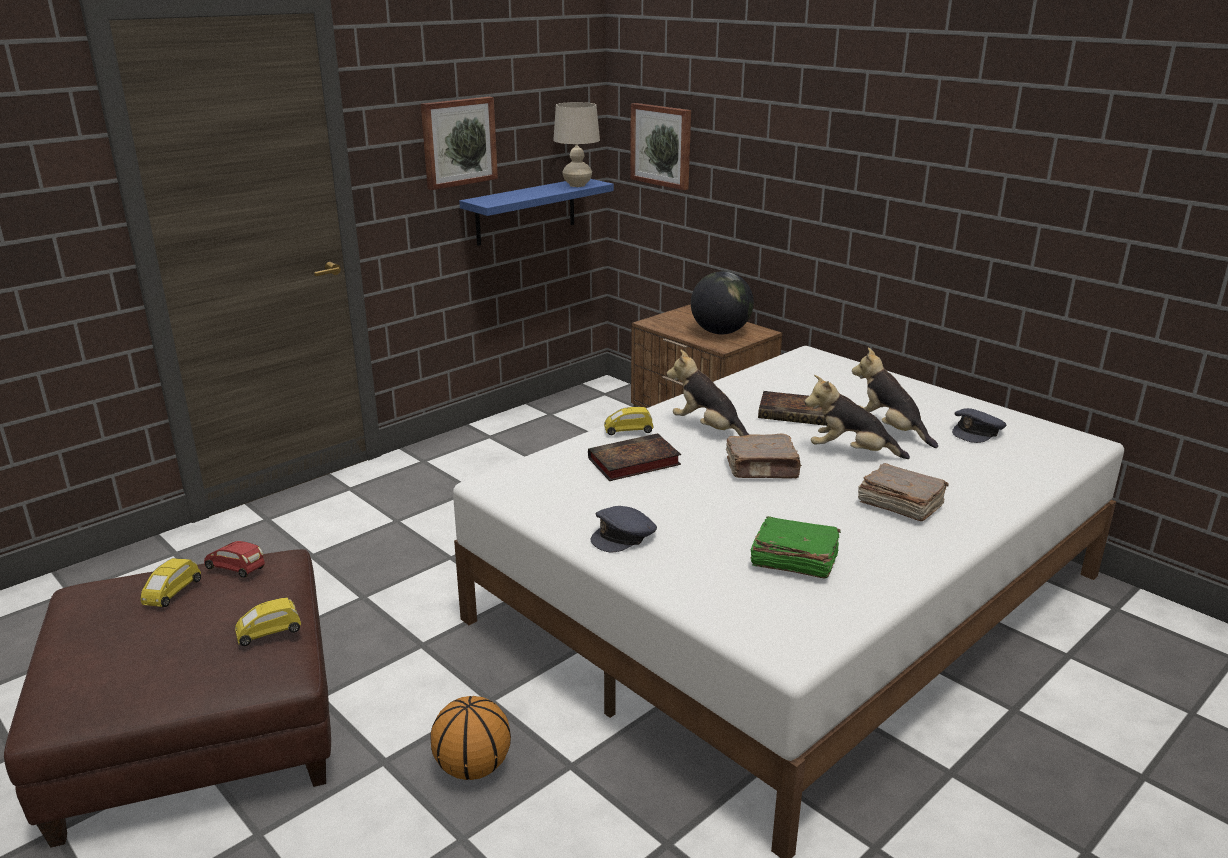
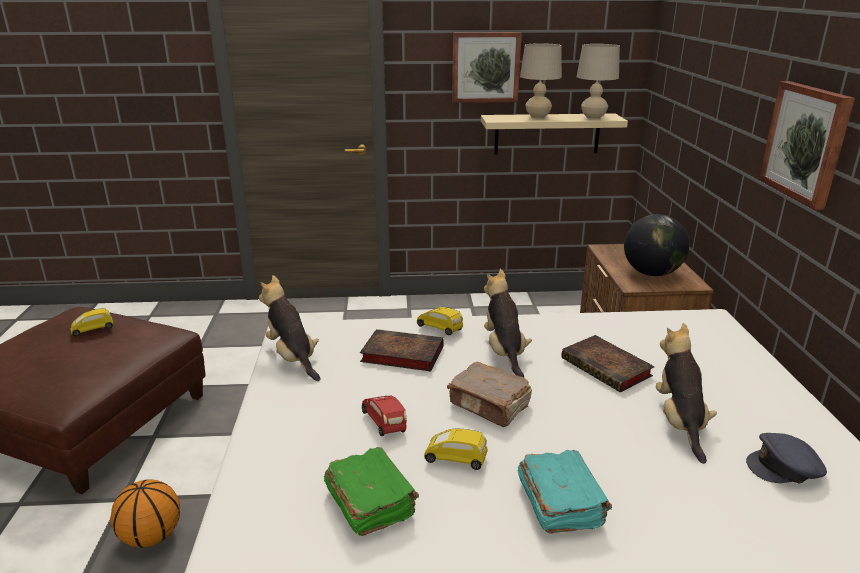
camera: 40 degrees right, 0 degrees up
(236, 569) = (139, 329): red toy car -> red toy car (385, 423)
(269, 633) = (86, 376): yellow toy car -> yellow toy car (456, 459)
(524, 193) = (538, 117): none -> beige table lamp
(526, 211) = (547, 134): blue shelf -> beige shelf
(624, 536) = (293, 410): grey cap -> none
(662, 145) = (673, 90): picture -> picture (806, 142)
(851, 453) = (598, 427): plush toy -> plush toy (293, 357)
(899, 504) = (560, 503): brown book -> turquoise book

